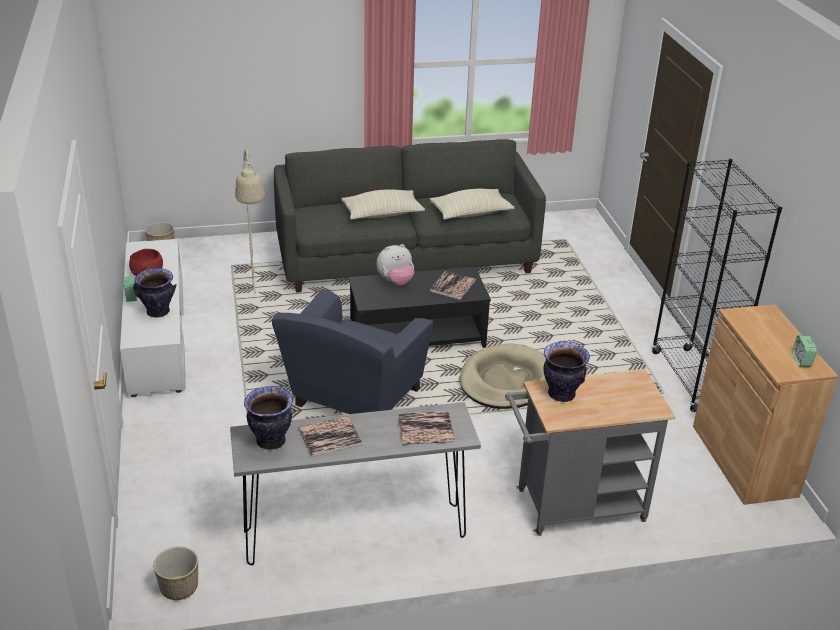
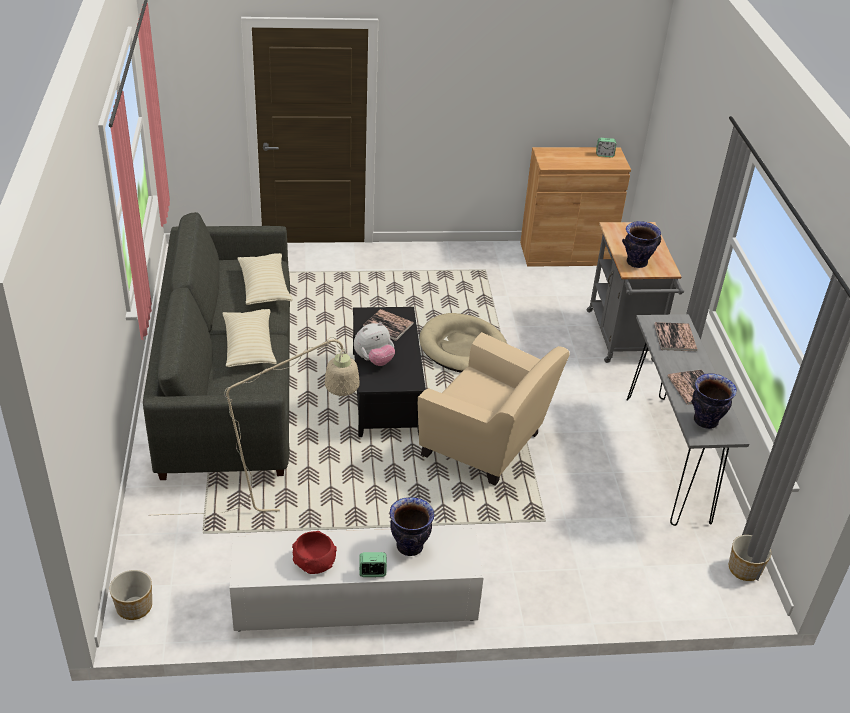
camera: 85 degrees left, 5 degrees up
(353, 400) = (487, 445): blue armchair -> beige armchair
(395, 281) = (374, 360): plush toy -> plush toy turned 75 degrees clockwise
(690, 380) = (468, 254): black bookcase -> none

